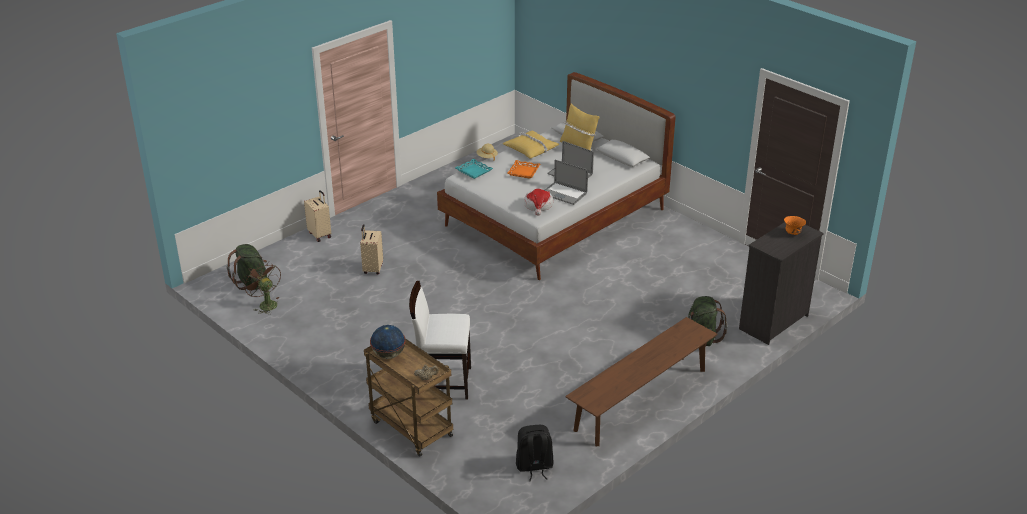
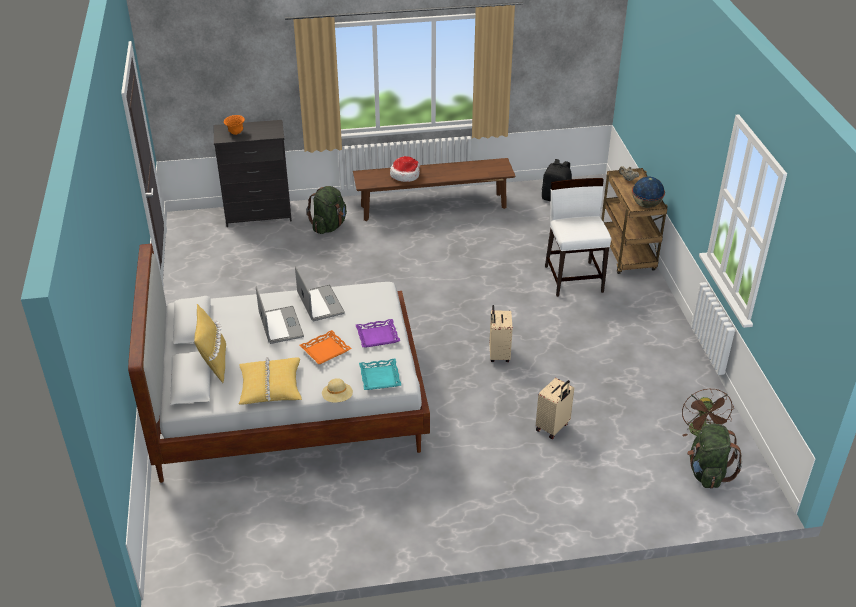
camera: 145 degrees left, 5 degrees up
(320, 235) = (583, 515): beige suitcase -> beige suitcase (498, 354)
(442, 382) = (574, 278): white chair -> white chair turned 135 degrees counterclockwise
(502, 190) = (377, 336): none -> purple tray
(538, 205) = (364, 300): hat -> hat (405, 175)

